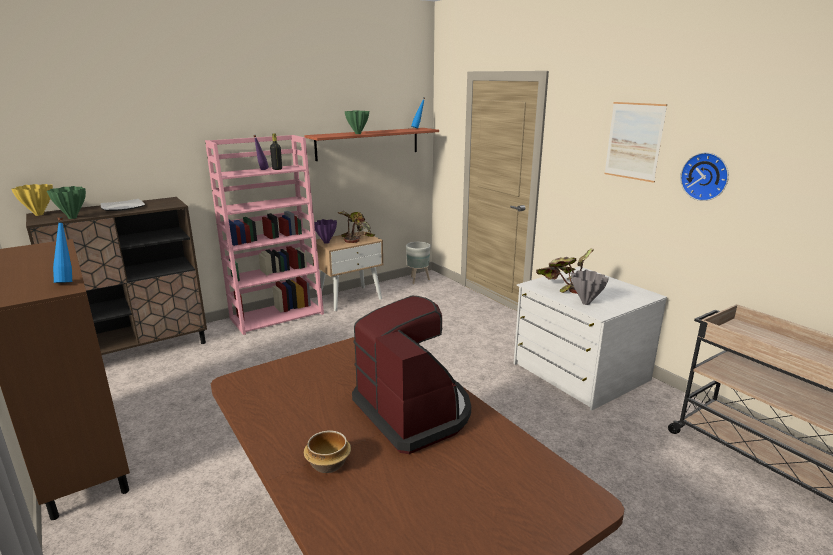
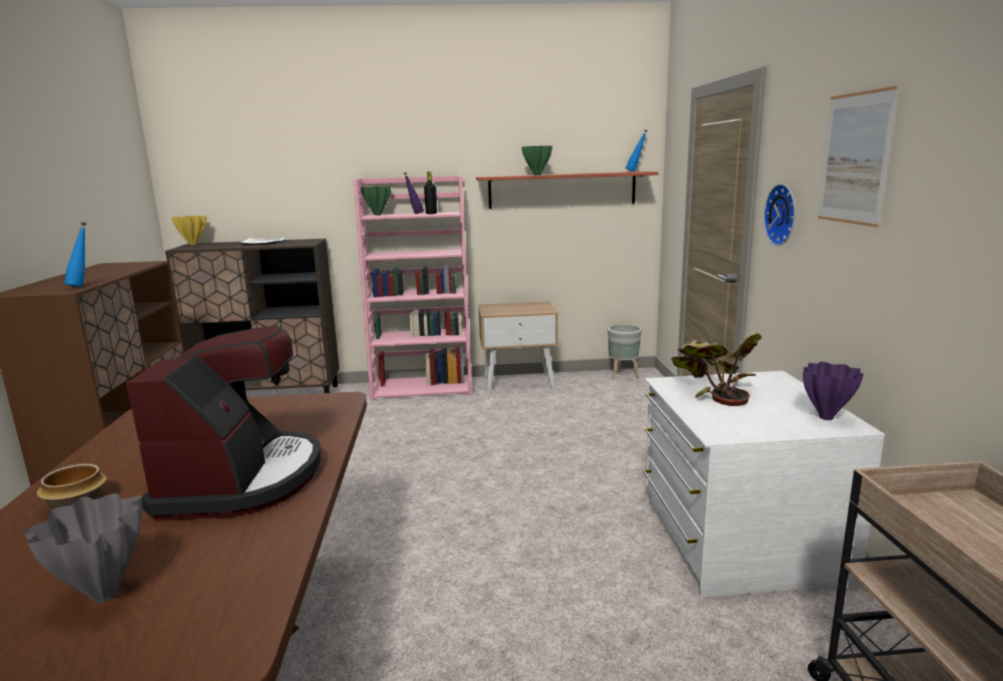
camera: 30 degrees right, 5 degrees down
(73, 217) = (208, 247): green vase -> green vase (378, 214)
(327, 242) = (491, 308): purple vase -> purple vase (827, 417)
(356, 237) = (530, 307): potted plant -> none
(585, 303) = (714, 417): grey vase -> grey vase (105, 594)
(705, 176) = (949, 209): wall clock -> wall clock (783, 214)

